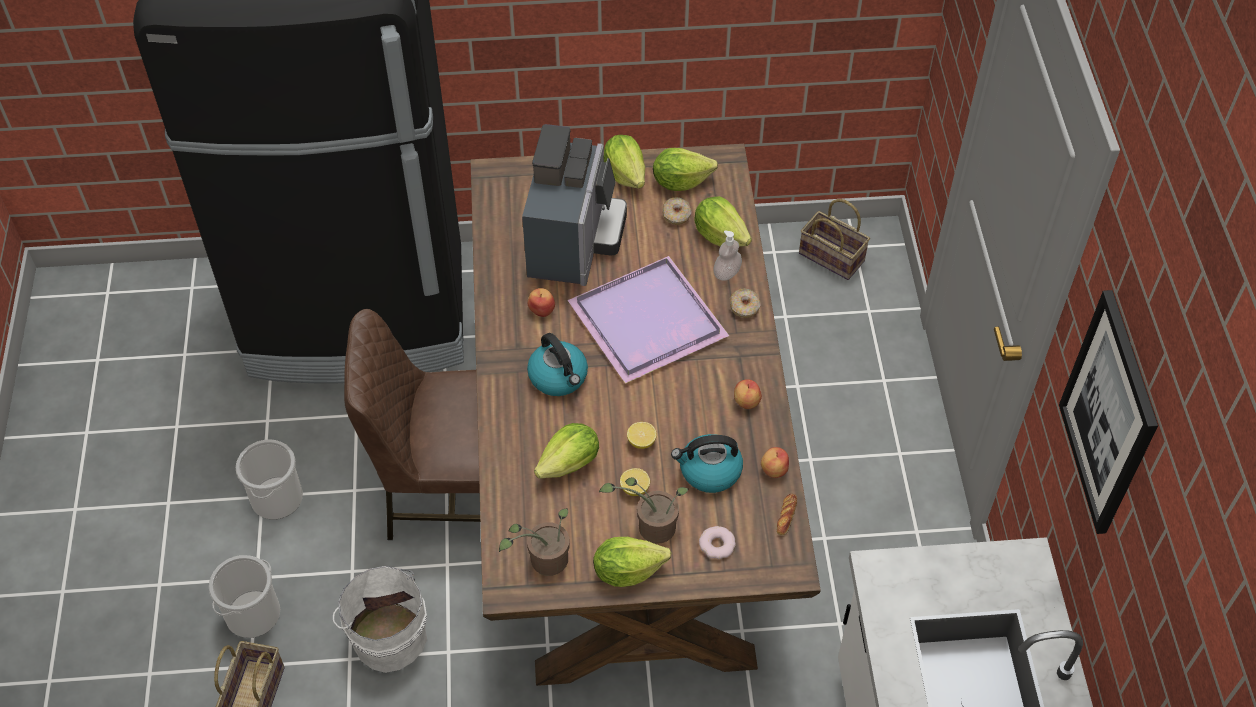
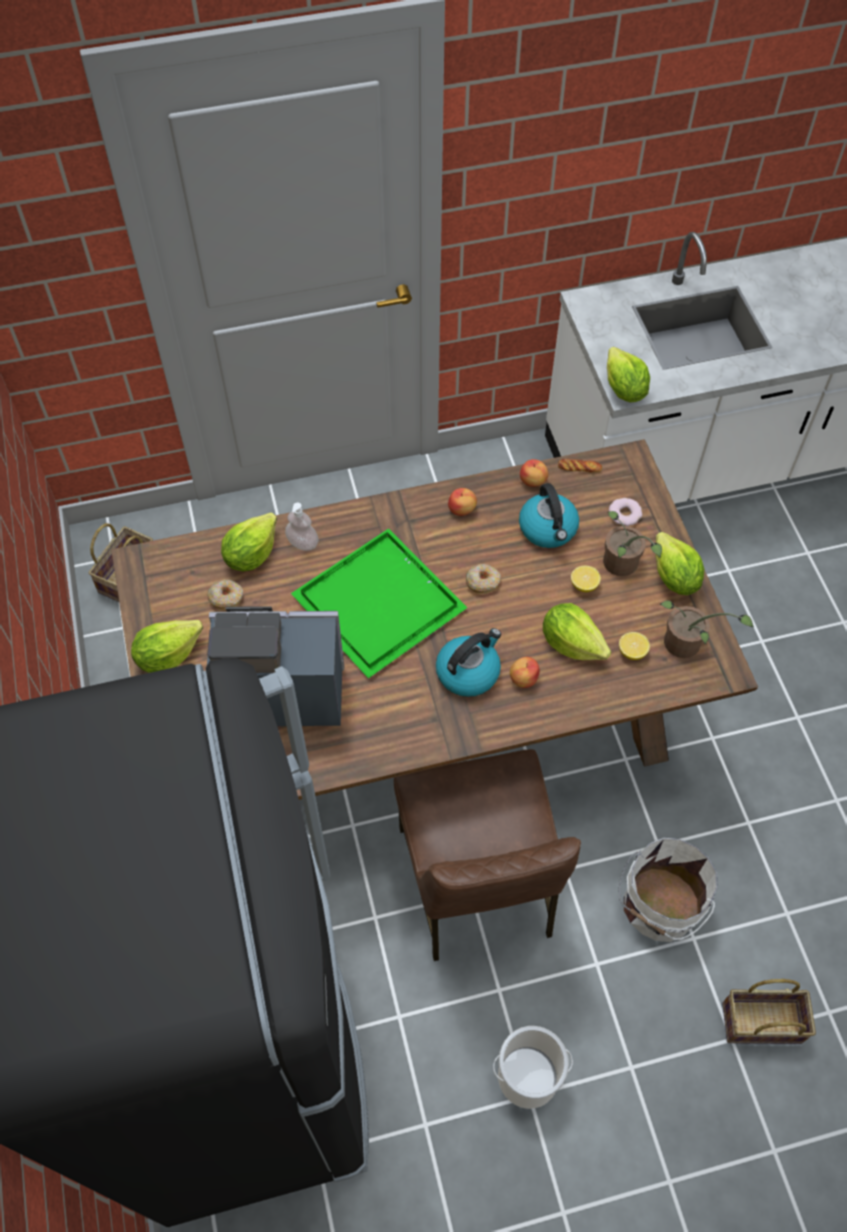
camera: 100 degrees left, 5 degrees up
(253, 614) = (675, 1056): bucket -> none
(542, 309) = (380, 704): apple -> apple (523, 678)
(641, 441) = (529, 587): lemon -> lemon (632, 652)
(646, 323) = (382, 604): purple tray -> green tray
(680, 181) = (175, 600): lettuce -> lettuce (623, 390)
(744, 307) = (345, 523): donut -> donut (482, 582)
(1109, 414) = (578, 134): picture -> none

